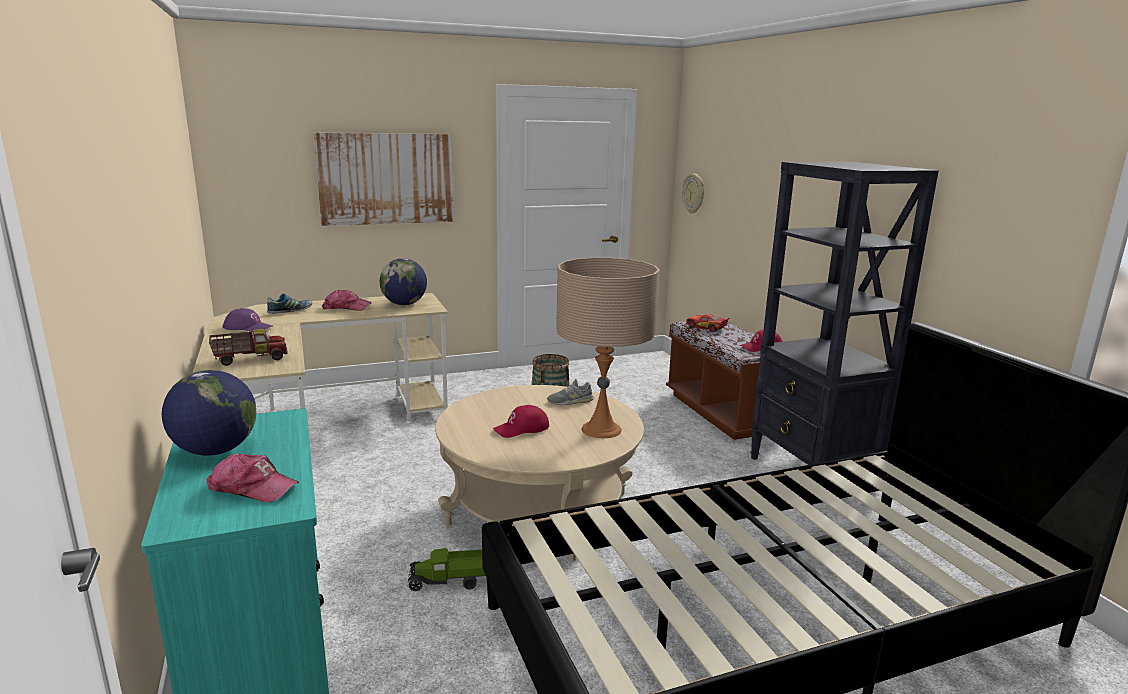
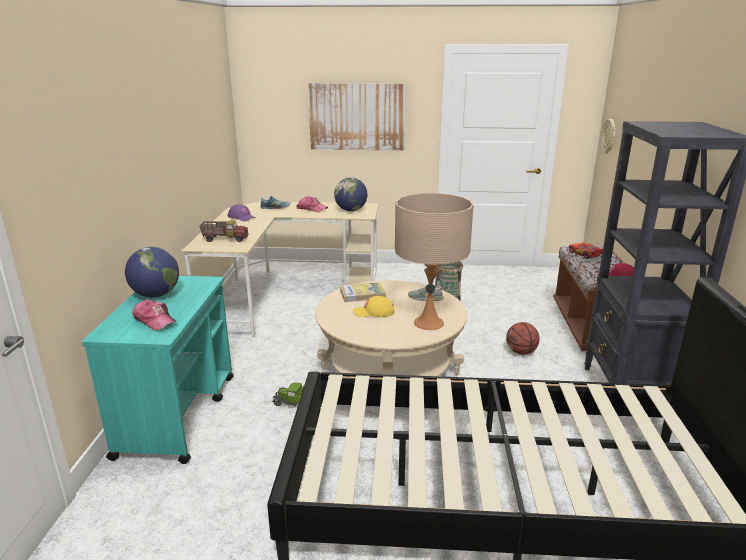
camera: 25 degrees right, 5 degrees up
(486, 409) = (362, 294): none -> book
(521, 428) = (374, 312): red cap -> yellow cap
(674, 453) = (521, 352): none -> basketball

